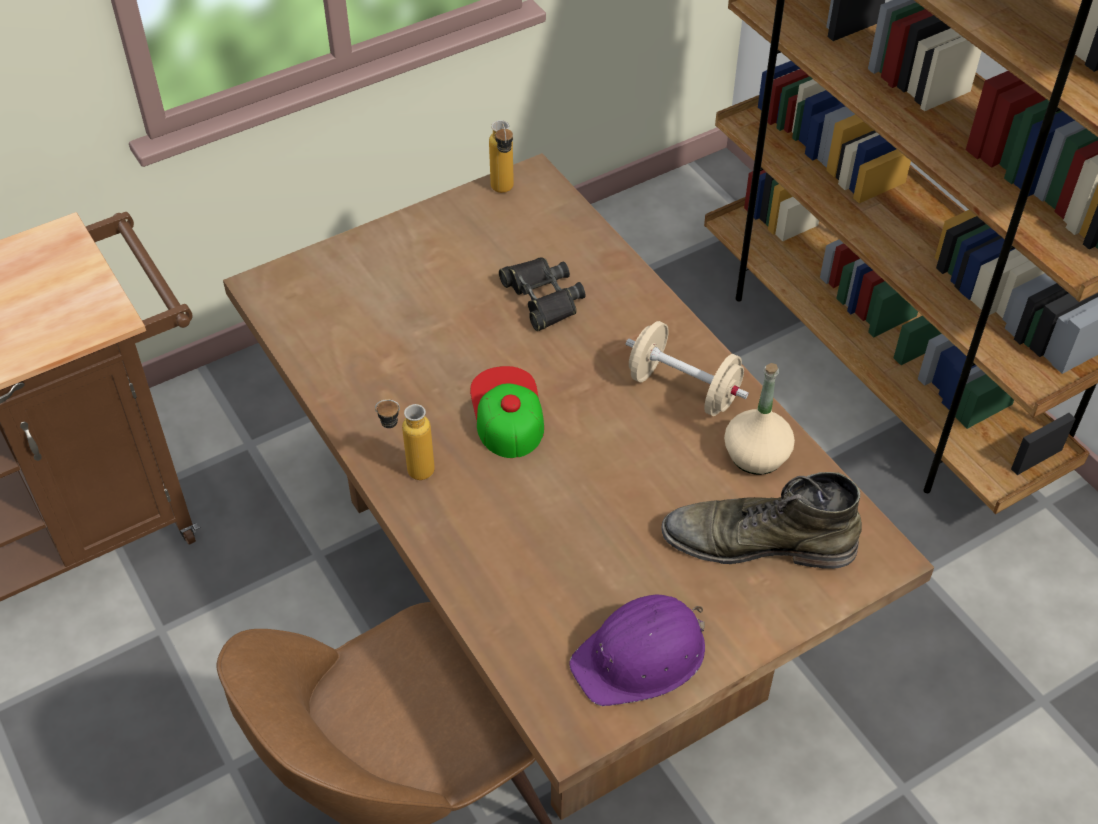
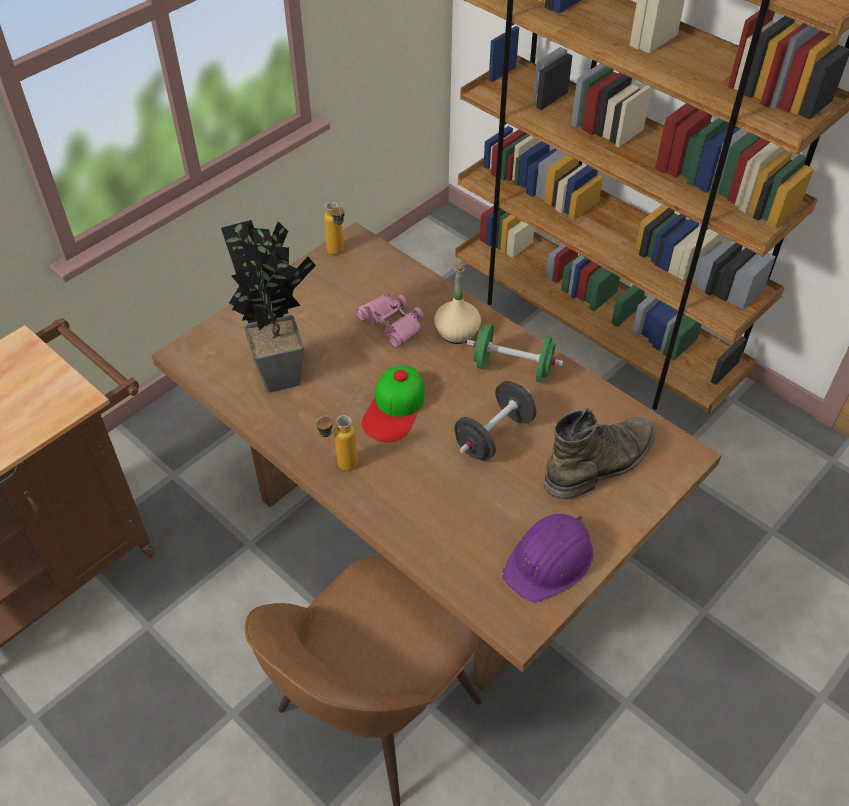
camera: 15 degrees left, 0 degrees up
(379, 332) = (282, 370): none -> potted plant
(507, 411) = (394, 408): cap -> cap turned 135 degrees counterclockwise
(542, 298) = (392, 323): black binoculars -> pink binoculars
(626, 474) = (494, 435): none -> black dumbbell
(683, 389) = (512, 368): beige dumbbell -> green dumbbell
(756, 455) = (578, 403): beige bottle -> beige bottle (457, 332)
(758, 542) = (600, 463): green boot -> green boot turned 150 degrees clockwise

